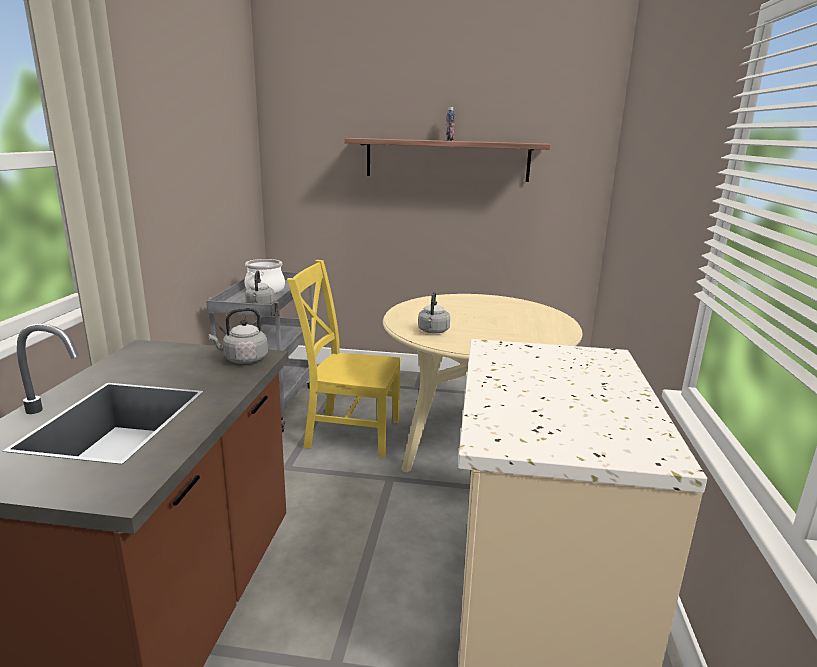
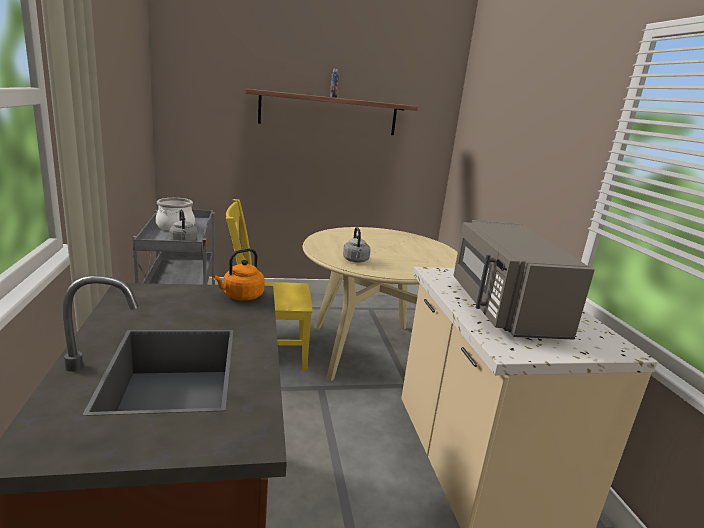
camera: 20 degrees left, 0 degrees up
(243, 359) = (241, 296): grey kettle -> orange kettle
(538, 393) = (503, 308): none -> grey microwave

